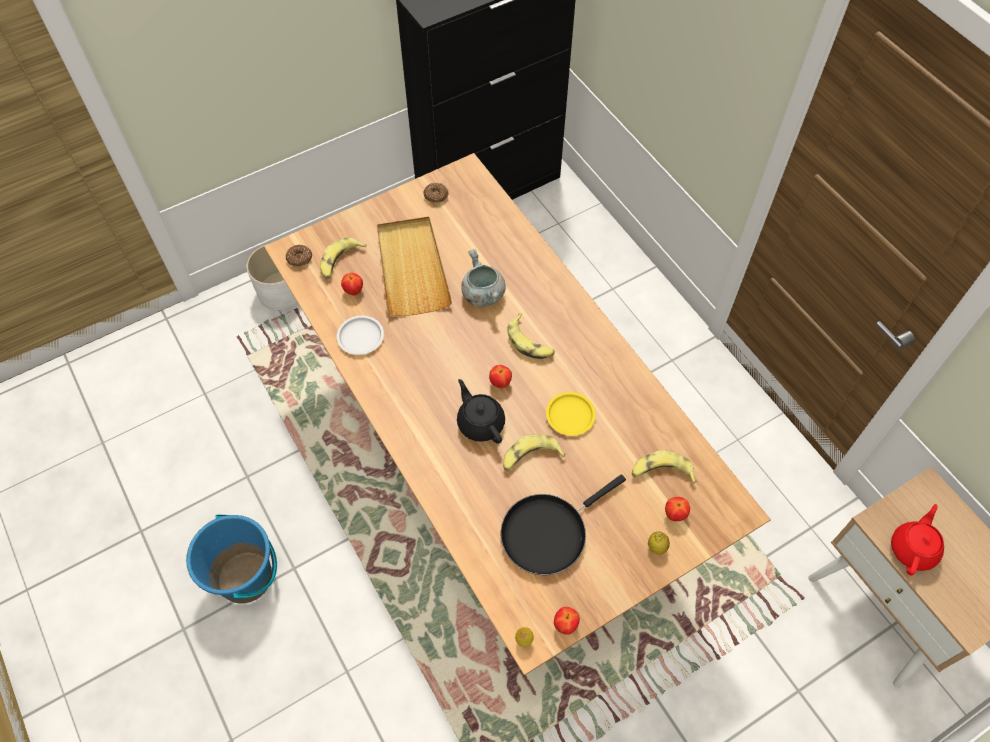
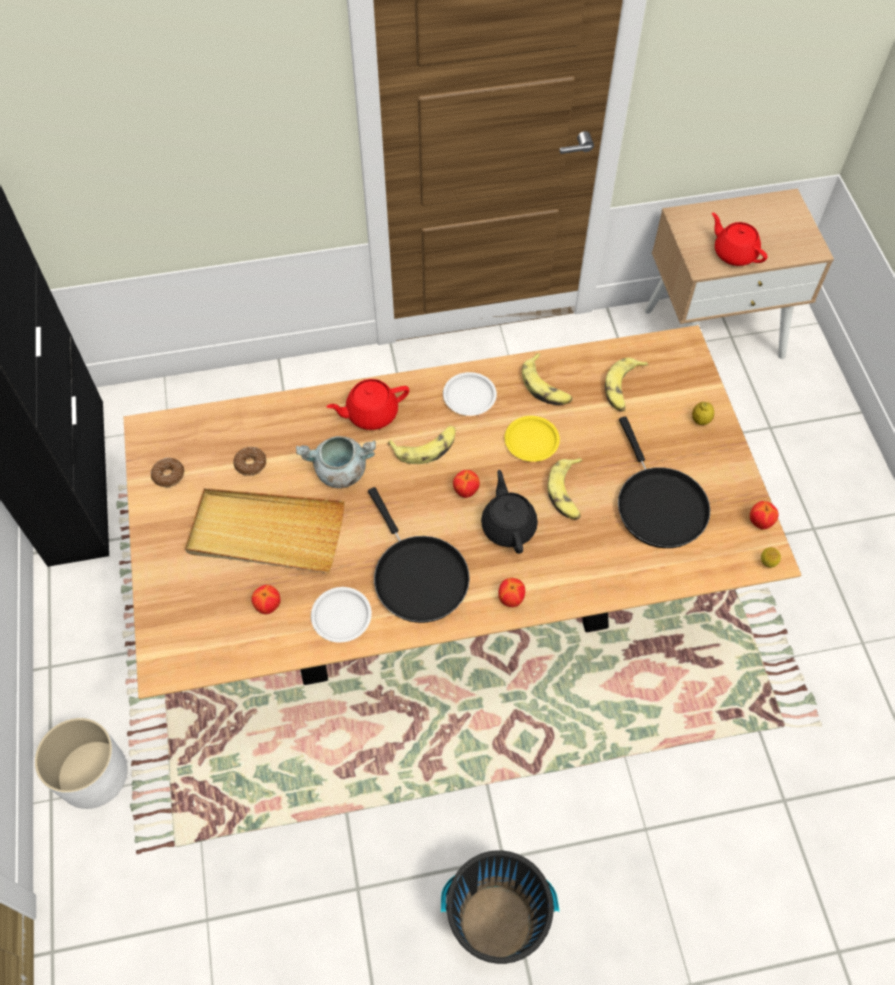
camera: 70 degrees left, 0 degrees up
(246, 577) = (496, 921): blue bucket -> black bucket
(299, 259) = (184, 657): donut -> donut (250, 464)
(340, 262) = (215, 610): banana -> banana (546, 386)
(411, 374) = (417, 576): none -> black frying pan
(480, 422) = (508, 526): black teapot -> black teapot turned 90 degrees clockwise
(545, 296) = (371, 413): none -> red teapot
(594, 357) = (469, 396): none -> white plate
(675, 514) = (671, 394): apple -> apple (511, 599)

